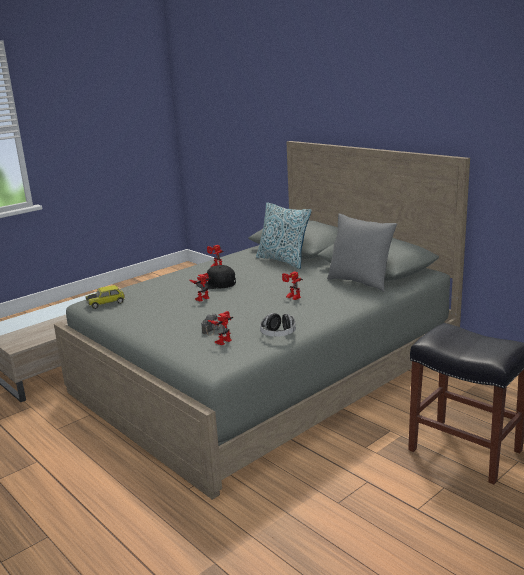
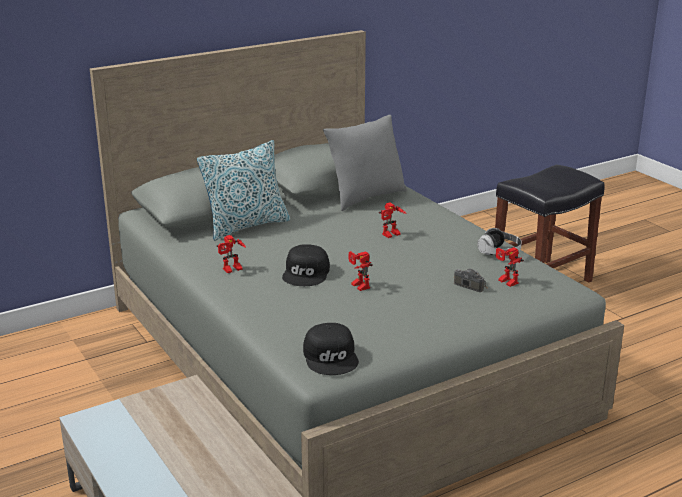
camera: 80 degrees left, 5 degrees up
(106, 303) = (331, 357): toy car -> black cap

